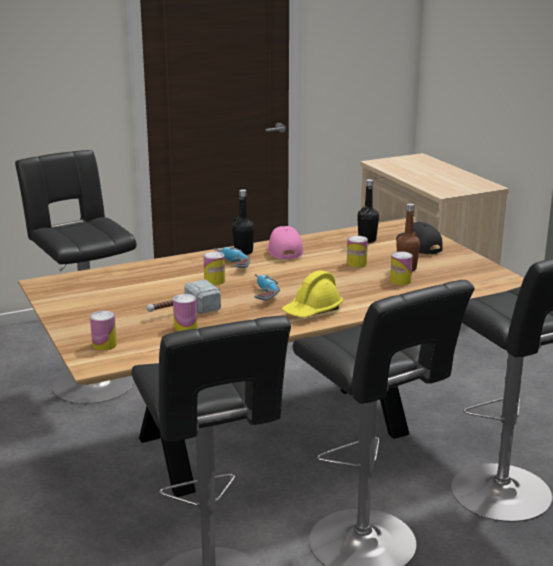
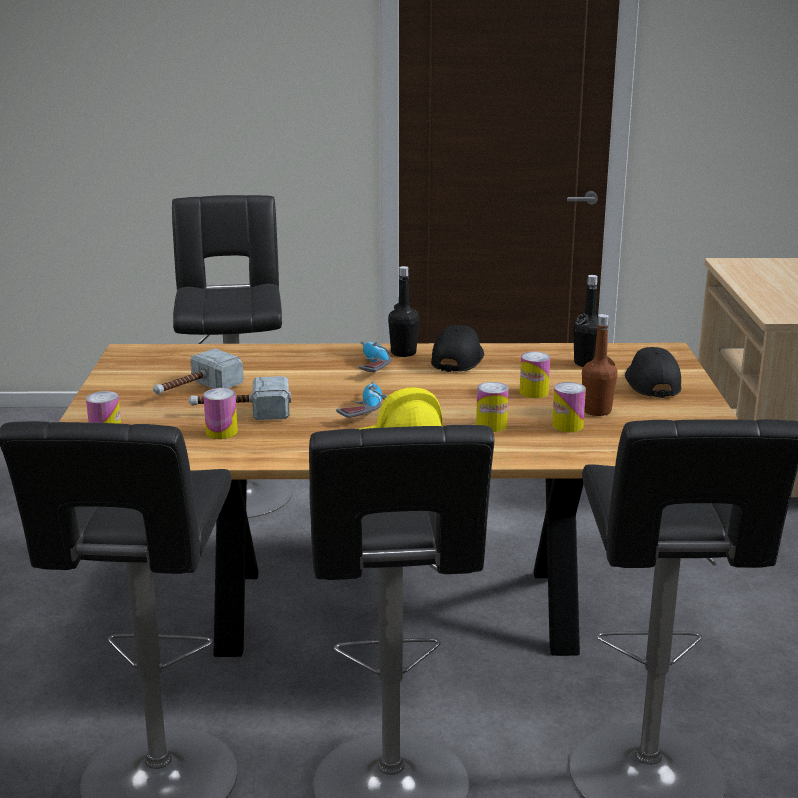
camera: 25 degrees right, 0 degrees up
(129, 302) = (195, 391): none -> hammer
(214, 281) = (324, 383): can -> can (491, 425)
(284, 250) = (458, 359): pink cap -> black cap

